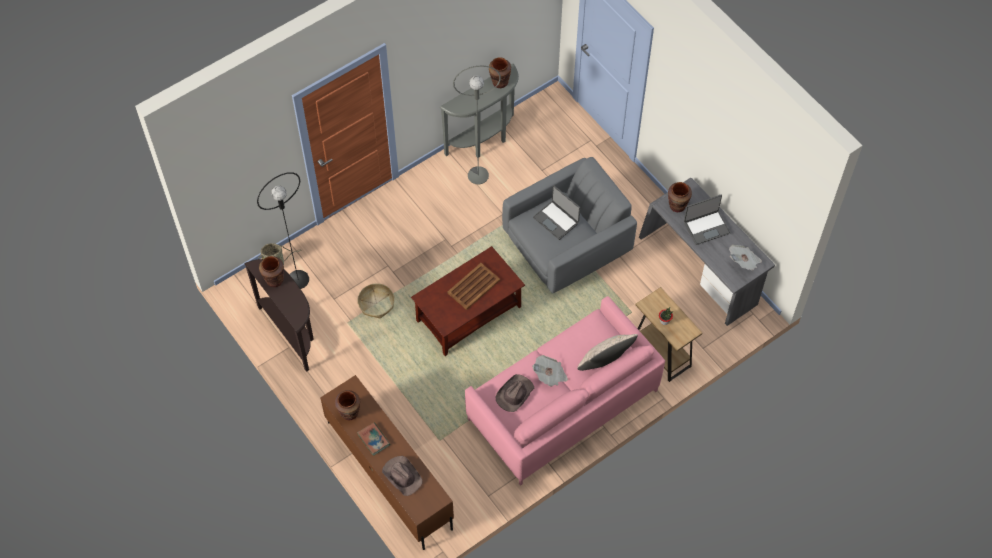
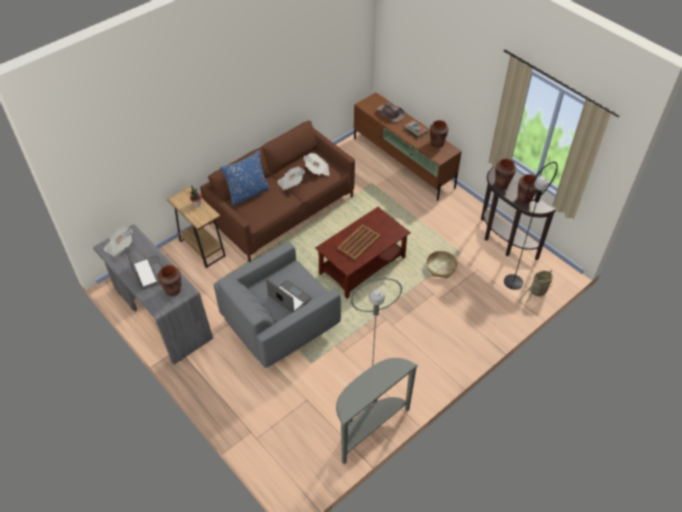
camera: 175 degrees right, 10 degrees down
(500, 82) = (356, 398): brown vase -> brown vase (502, 183)
(514, 394) = (317, 170): brown hat -> newspaper
(562, 404) = (282, 210): pink sofa -> brown sofa
(604, 363) = (248, 193): beige pillow -> blue pillow
(706, 227) = (148, 273): laptop -> laptop turned 90 degrees clockwise

